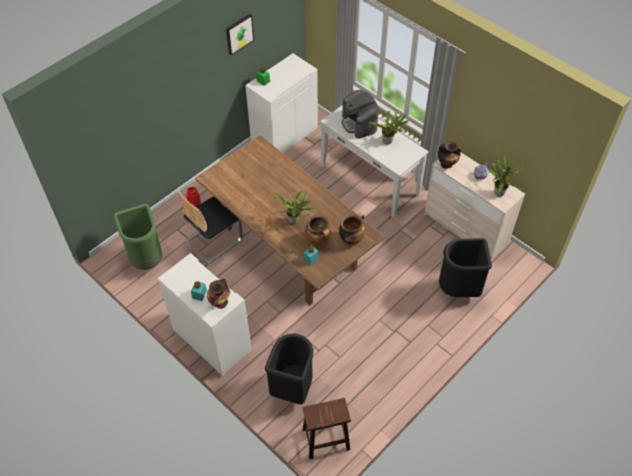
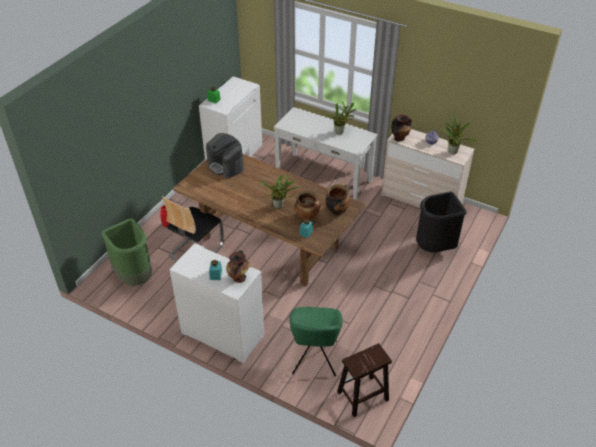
camera: 15 degrees left, 10 degrees down
(239, 33) = (190, 53): picture -> none
(292, 388) = (314, 359): black trash can -> green chair
(359, 123) = (309, 123): coffee machine -> coffee machine (226, 165)

